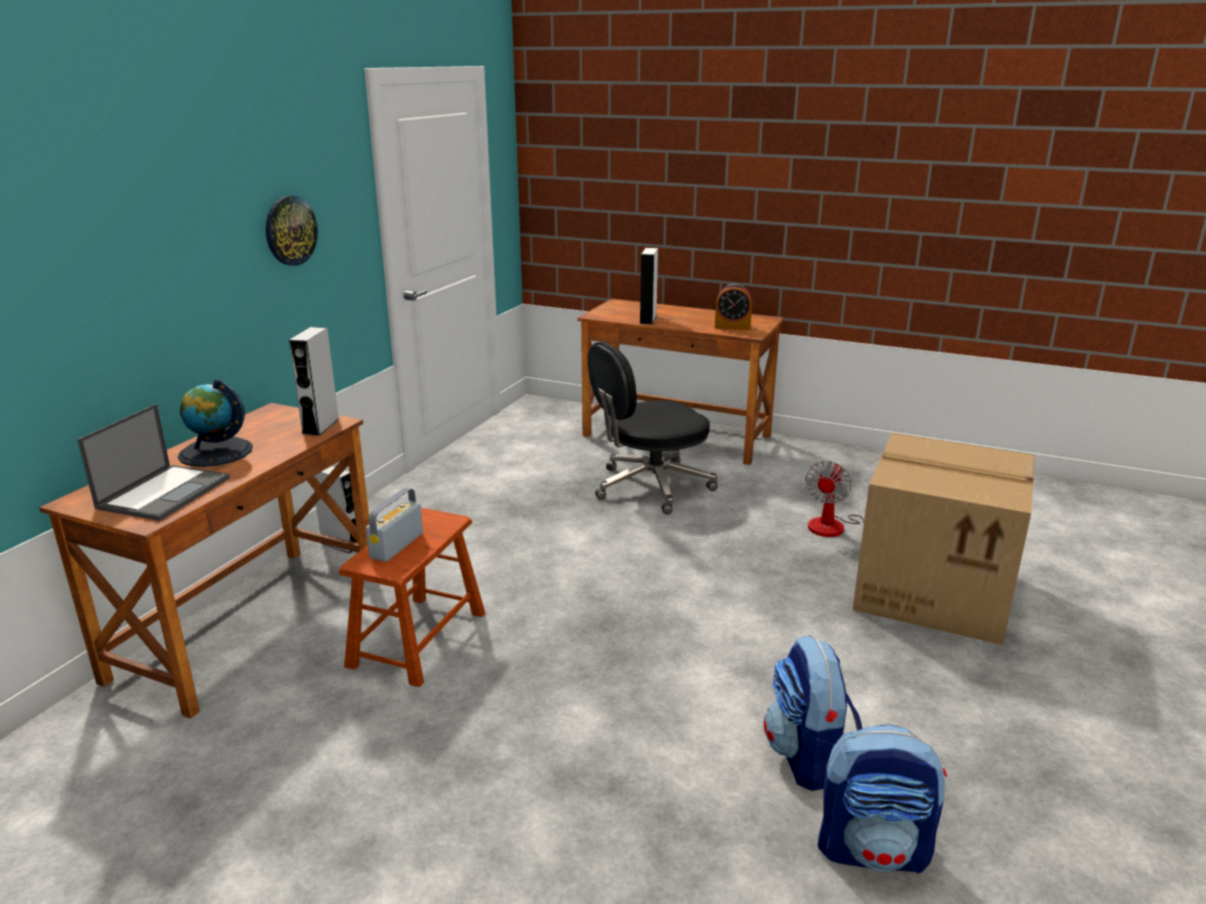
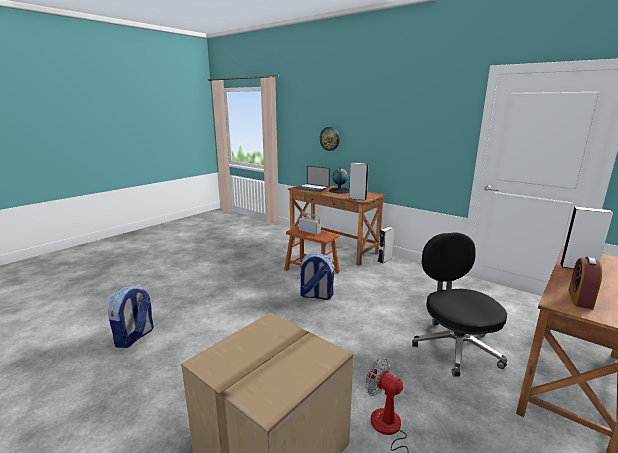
camera: 105 degrees right, 5 degrees down
(290, 230) = (415, 134): wall clock -> wall clock (330, 138)
(808, 758) = (185, 336): backpack -> backpack (315, 295)

